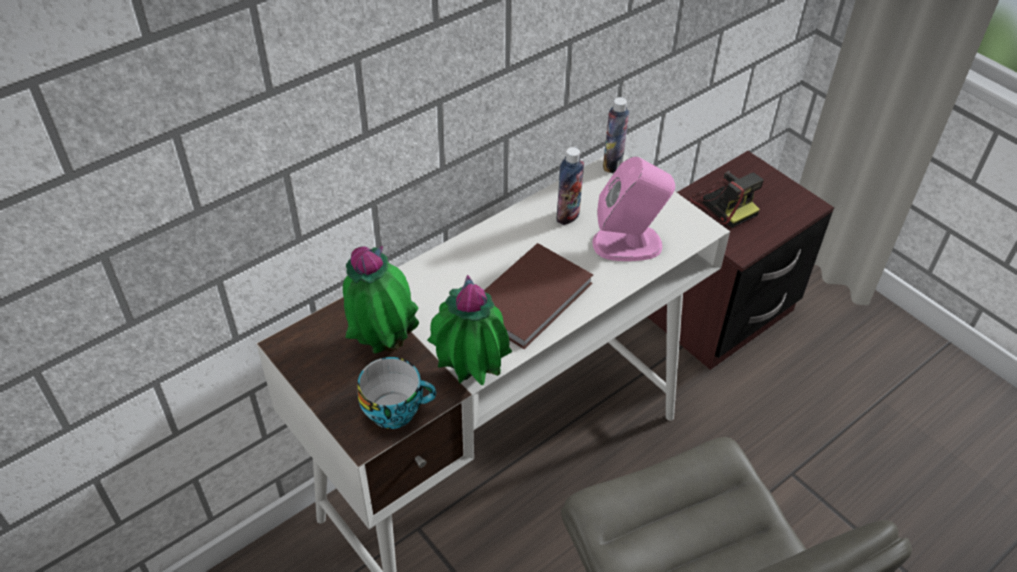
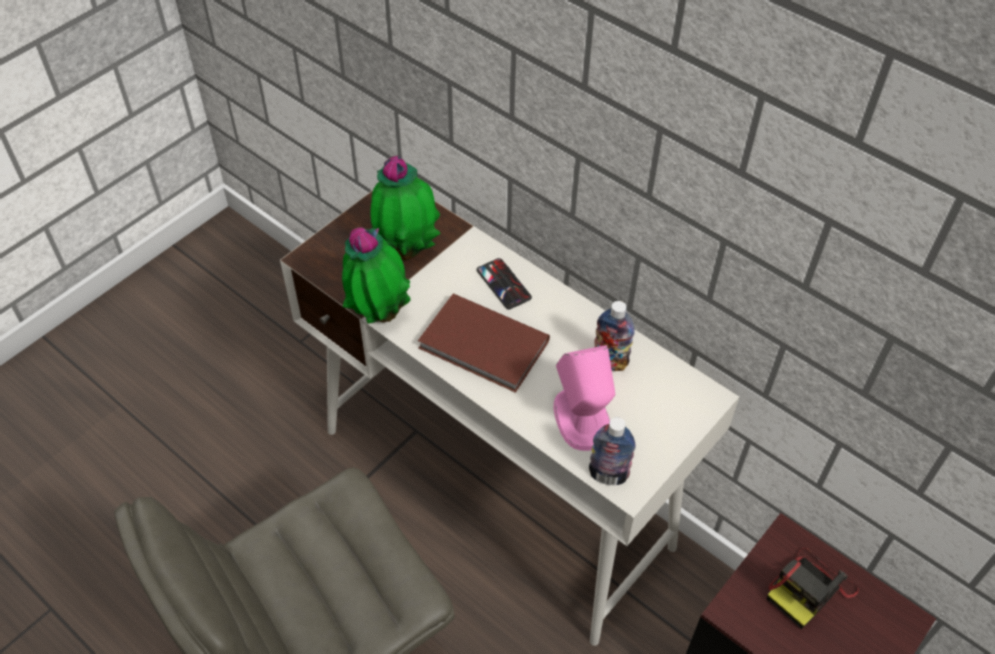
camera: 80 degrees right, 5 degrees up
(396, 409) = (337, 272): cup -> none
(455, 272) = (504, 284): none -> phone
(612, 164) = (709, 394): bottle -> bottle (608, 475)

